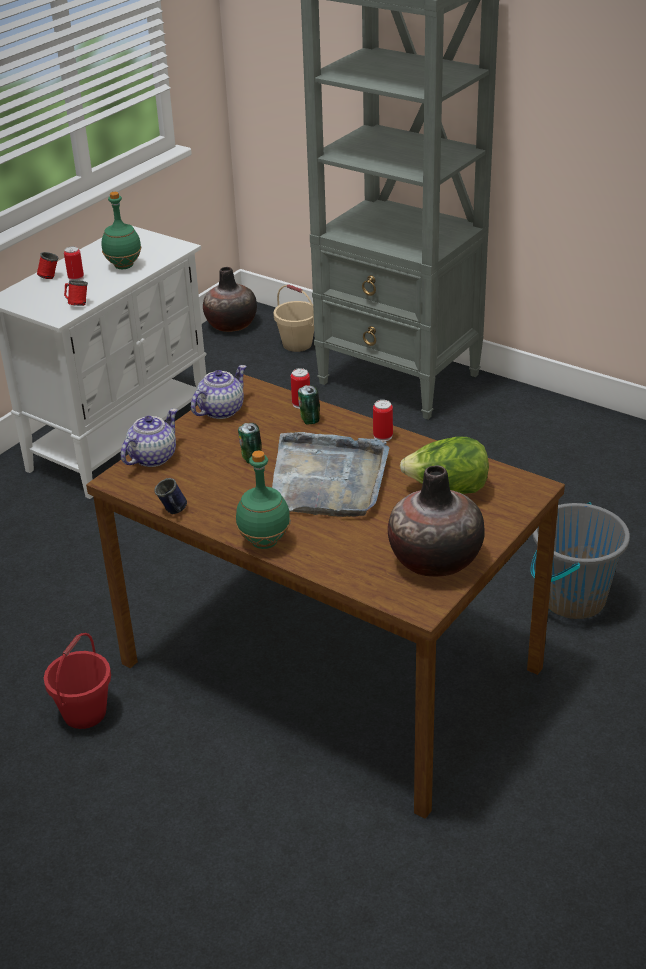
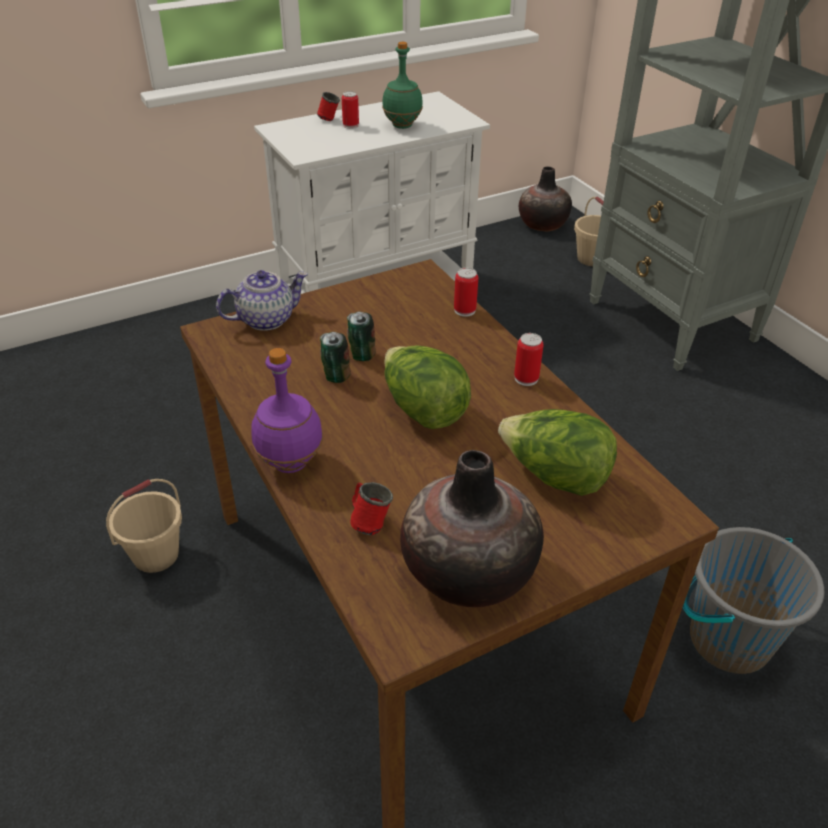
camera: 25 degrees right, 5 degrees up
(76, 304) = (329, 148): red mug -> red mug (368, 521)
(85, 713) = (156, 555): red bucket -> beige bucket
(173, 512) = (230, 388): blue mug -> none
(221, 410) = (376, 291): teapot -> none
(265, 542) = (291, 463): green bottle -> purple bottle
(309, 420) = (459, 332): can -> can (335, 376)
(328, 479) = (423, 410): grey tray -> lettuce

